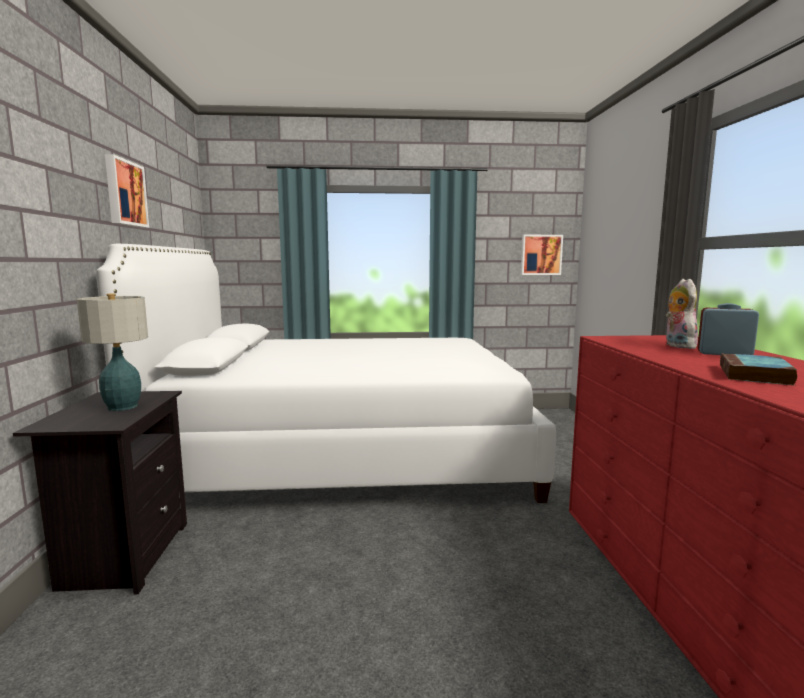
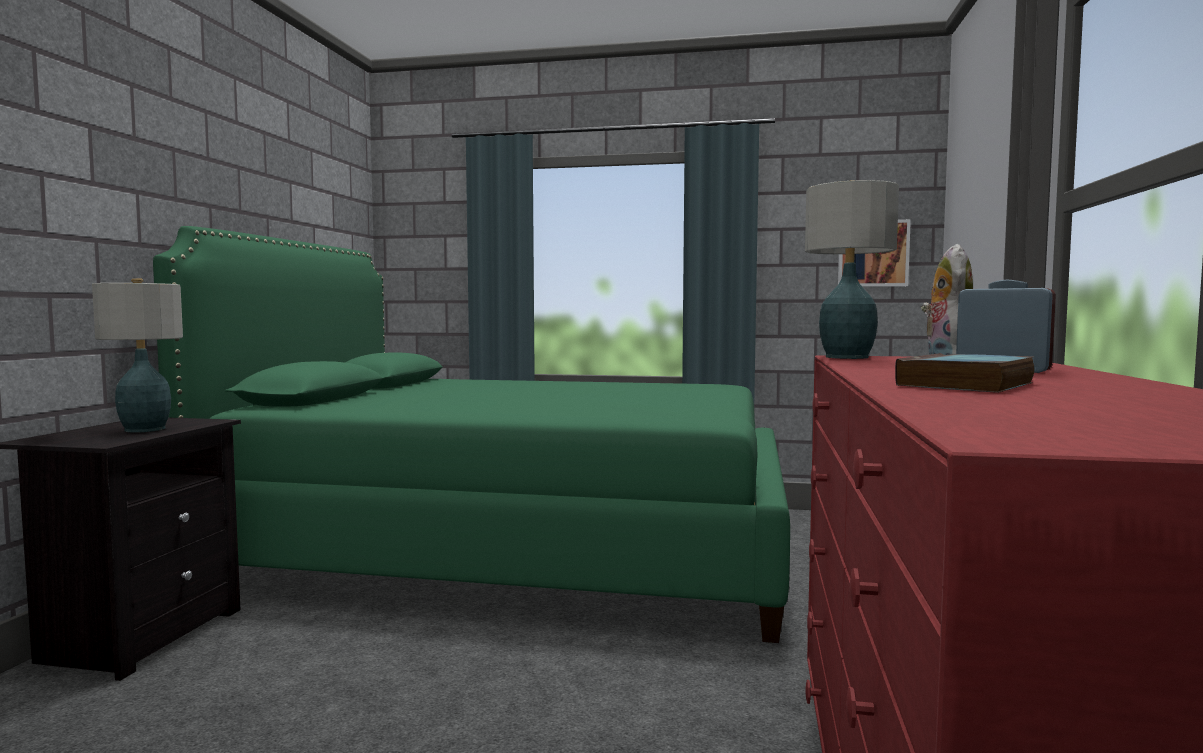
camera: 15 degrees right, 5 degrees down
(124, 193) = (221, 166): picture -> none
(347, 453) = (518, 548): white bed -> green bed
(607, 339) = (848, 357): none -> table lamp

